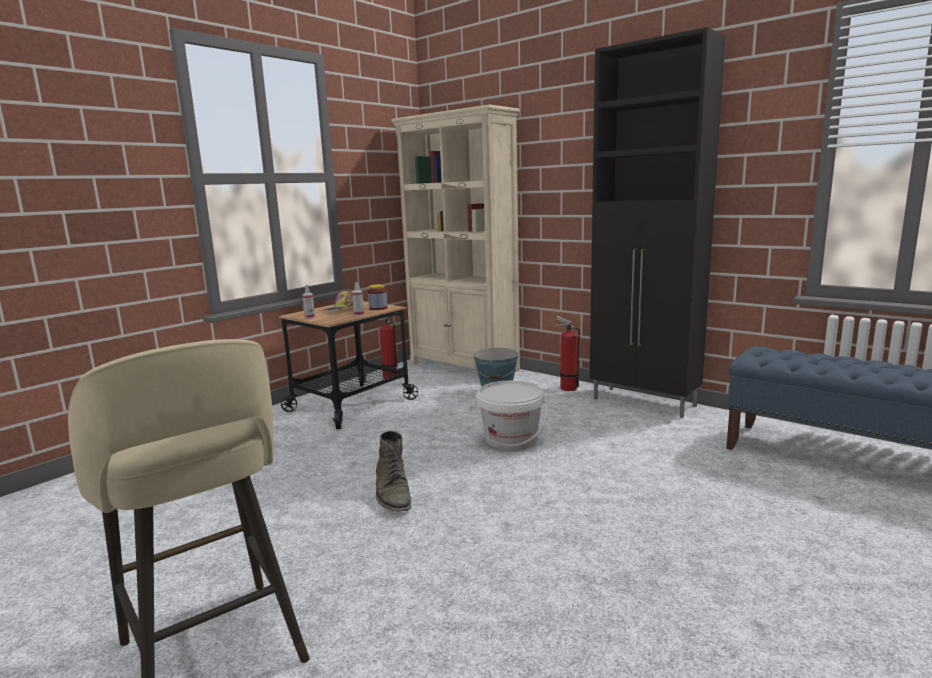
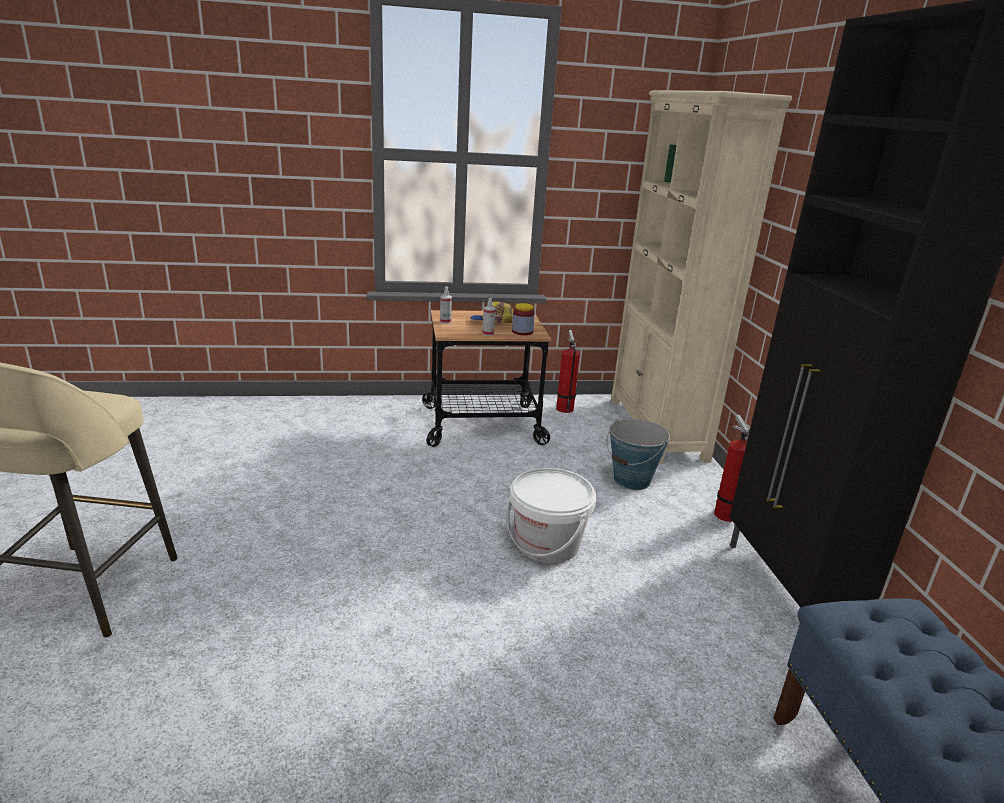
camera: 40 degrees right, 10 degrees up
(392, 494) = (363, 537): green boot -> none

